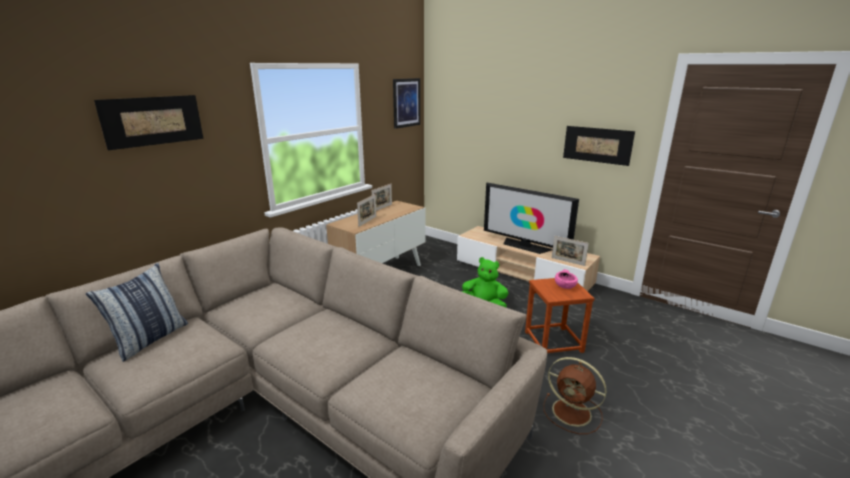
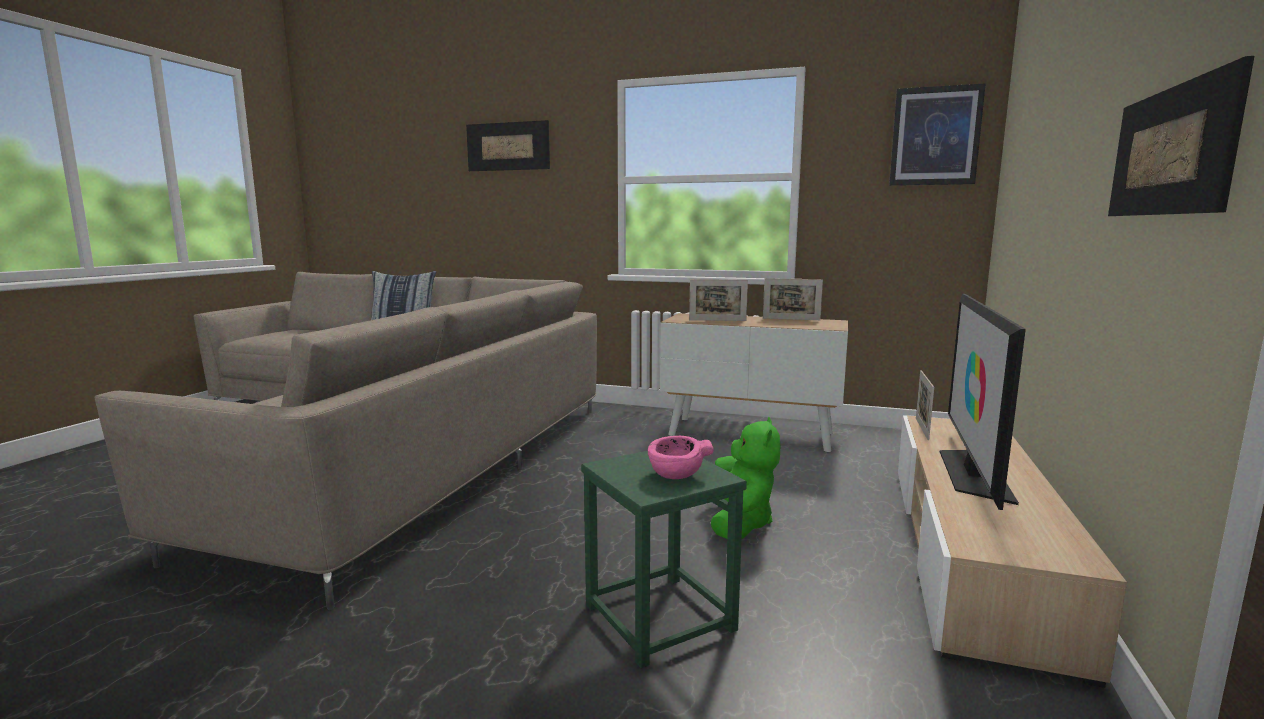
camera: 70 degrees right, 10 degrees down
(553, 342) = (658, 618): brown stool -> green stool
(568, 261) = (967, 528): picture frame -> picture frame (922, 429)
(573, 413) = (398, 656): brown fan -> none

